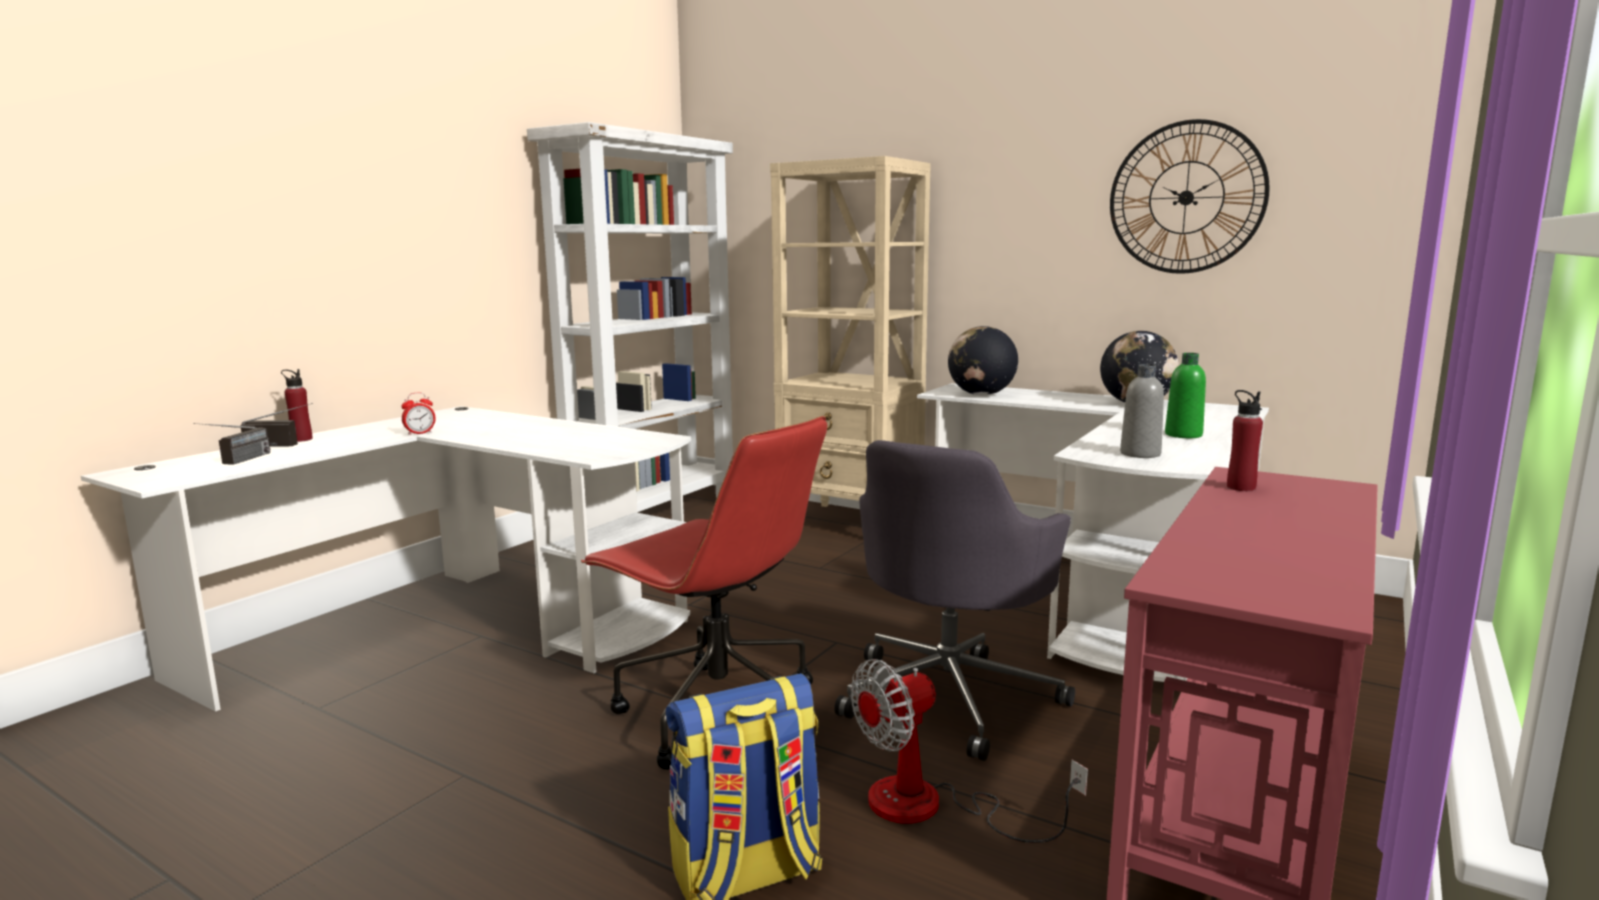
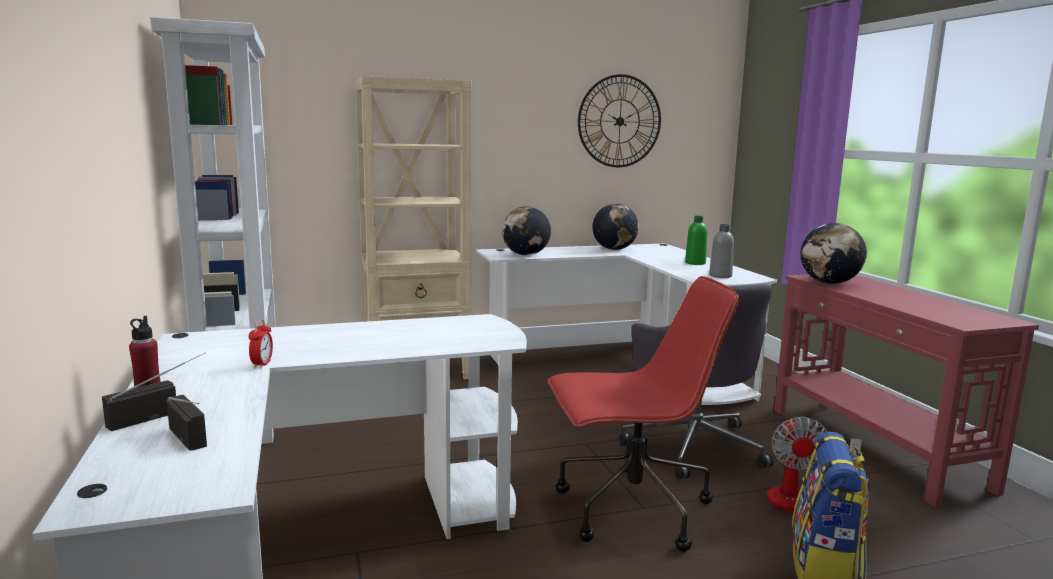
camera: 50 degrees left, 0 degrees up
(1240, 487) = (829, 283): red bottle -> globe

